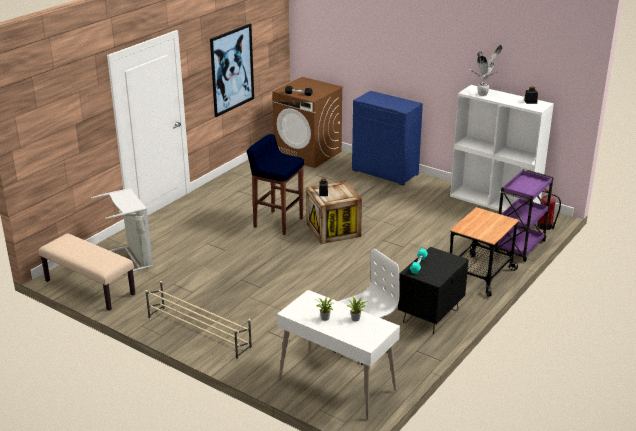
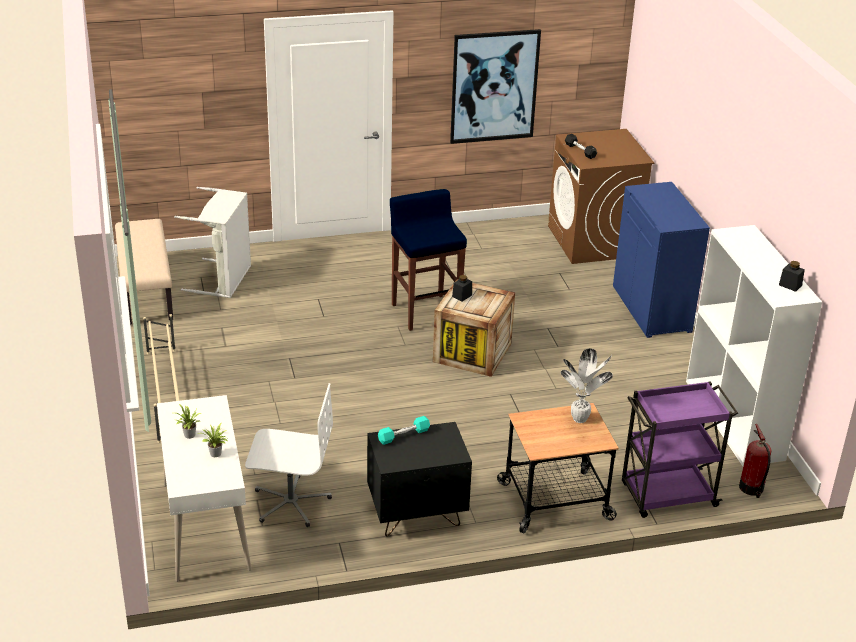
camera: 40 degrees right, 5 degrees up
(483, 94) = (742, 246): potted plant -> potted plant (581, 419)

